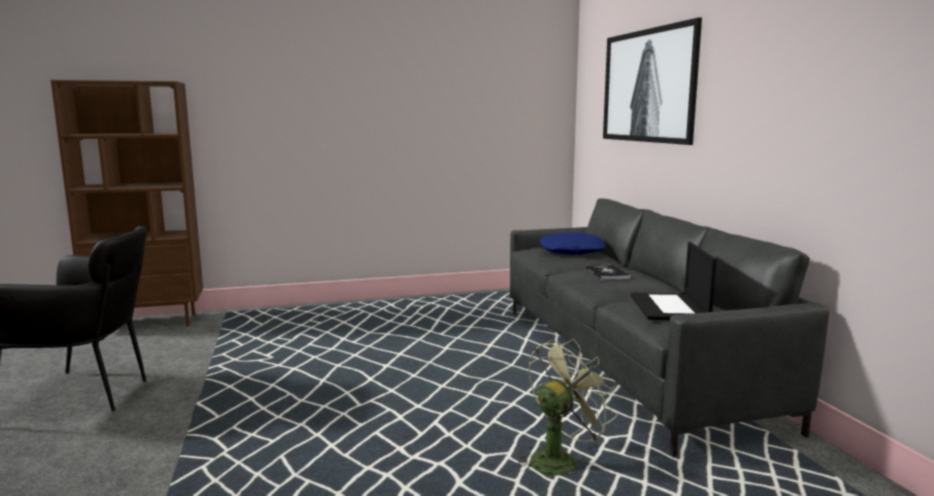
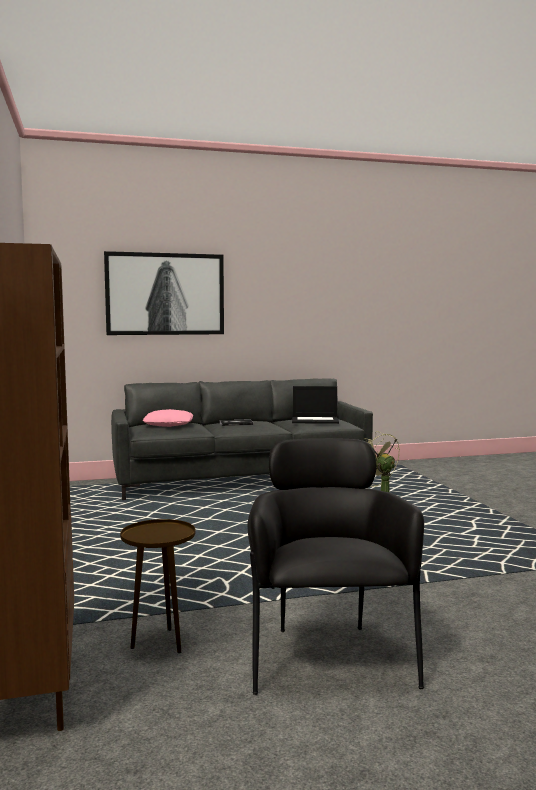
camera: 90 degrees left, 5 degrees down
(170, 346) = (160, 643): none -> brown side table
(571, 251) = (169, 424): blue pillow -> pink pillow

